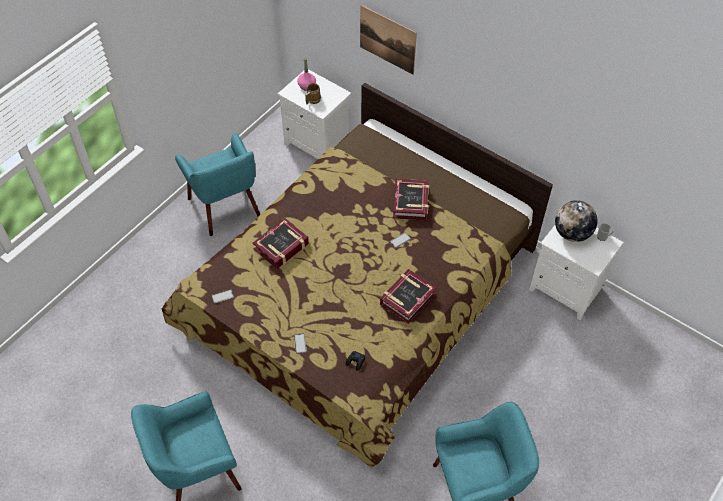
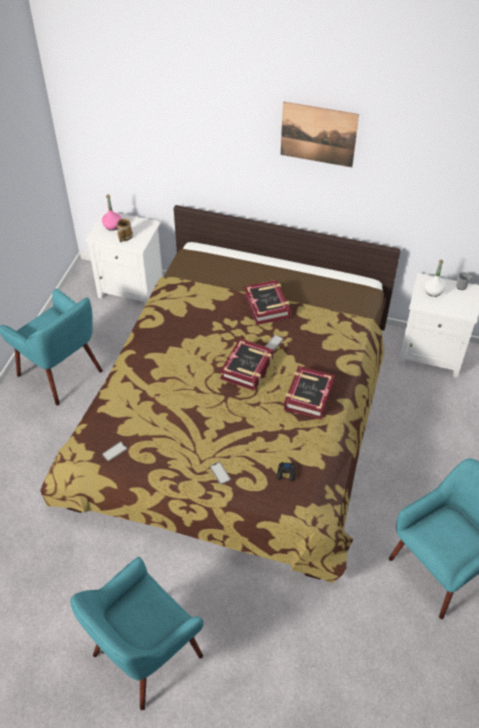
camera: 20 degrees left, 5 degrees down
(281, 247) = (155, 383): book -> book (247, 368)
(387, 39) = (197, 148): picture -> picture (318, 134)
(572, 233) = (433, 291): globe -> white bottle

